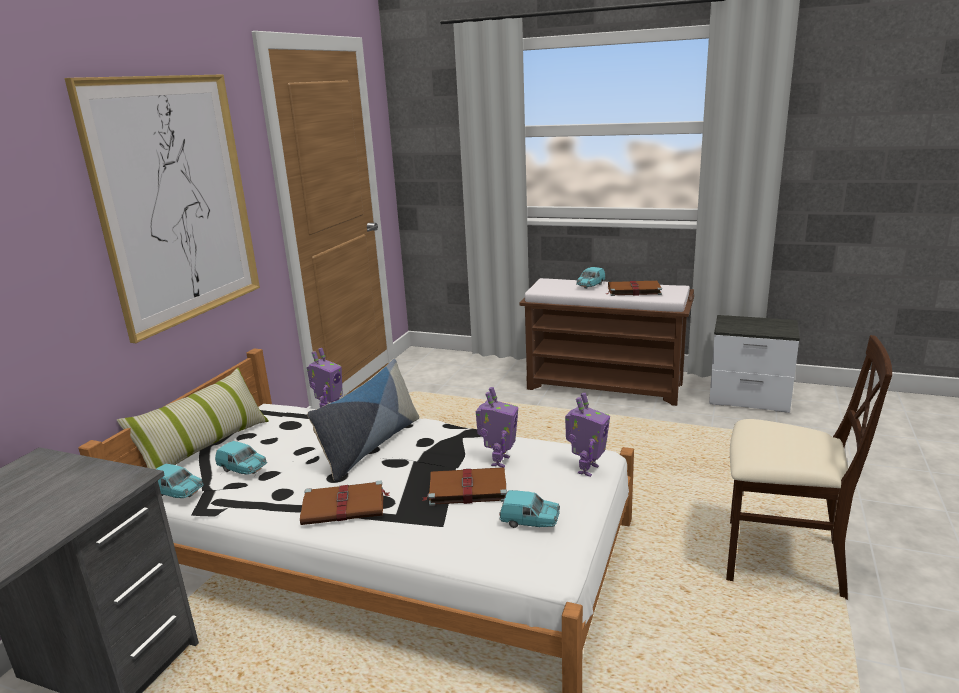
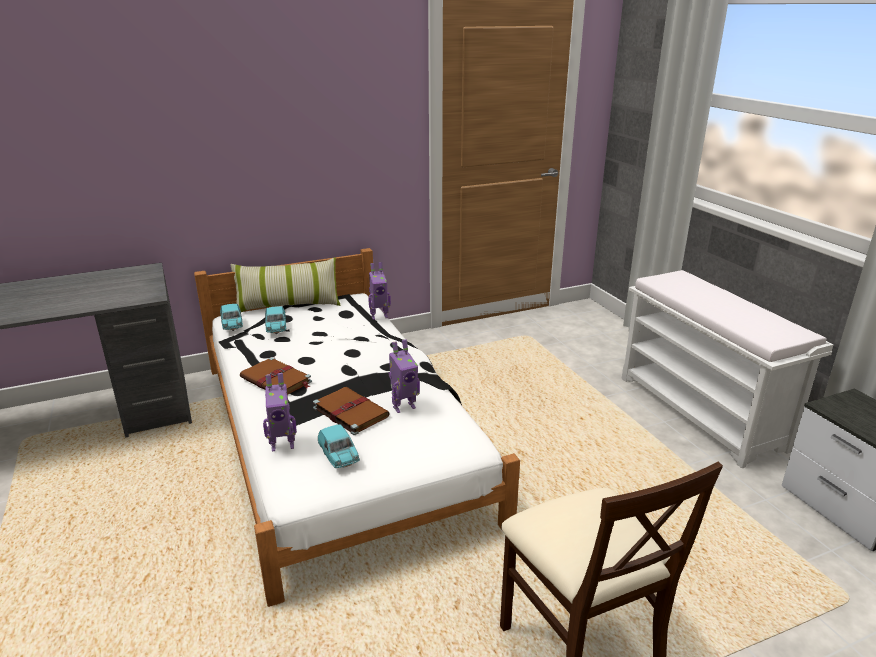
camera: 45 degrees right, 5 degrees up
(176, 201) = (311, 118): picture -> none
(371, 445) = (357, 351): pillow -> none
(586, 469) = (443, 449): toy robot -> toy robot (282, 445)
(590, 285) = (711, 295): turquoise toy car -> none
(606, 386) = (701, 412): brown bench -> white bench
(633, 290) = (745, 317): brown book -> none

